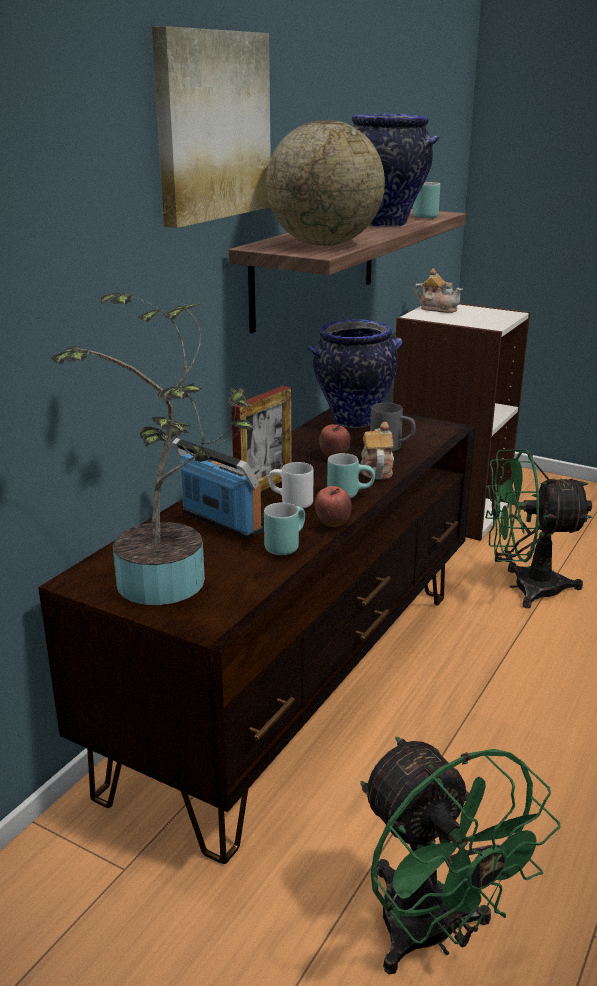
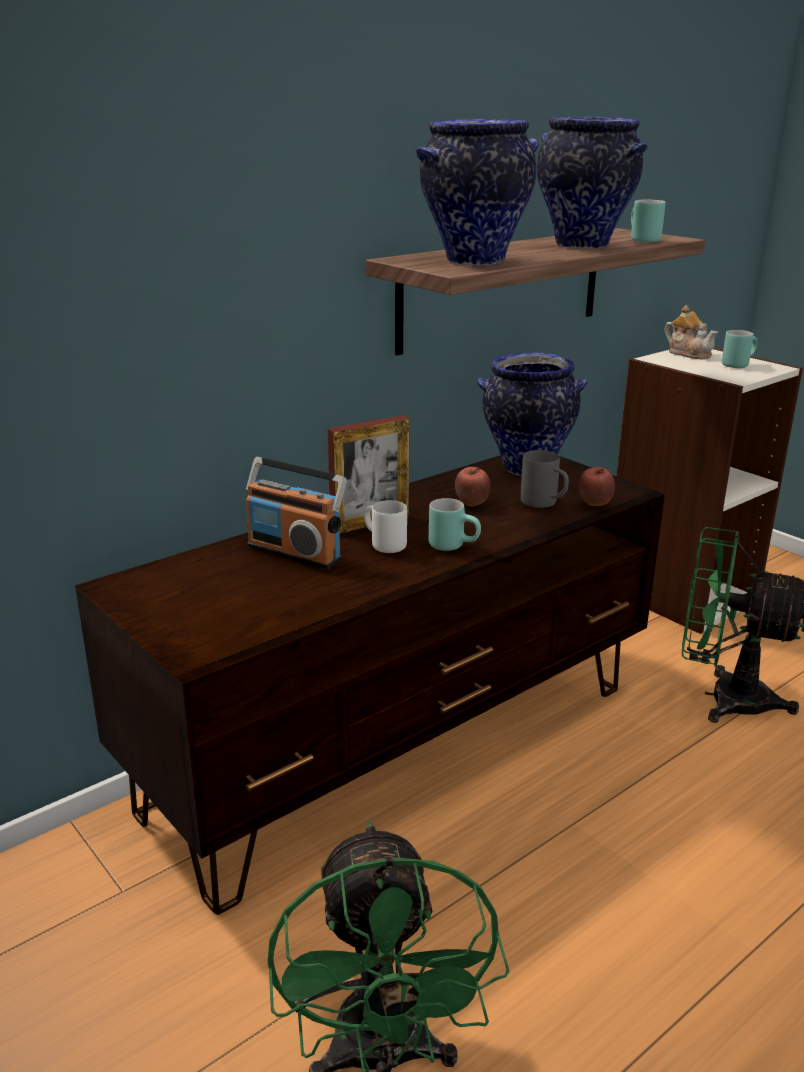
camera: 20 degrees right, 0 degrees up
(171, 582) = (196, 604): potted plant -> none
(211, 126) = (344, 123): picture -> none
(220, 522) = (295, 553): radio -> radio turned 150 degrees clockwise
(284, 545) = (339, 587): turquoise mug -> turquoise mug (737, 364)
(324, 244) = (474, 261): globe -> vase
(332, 524) = (408, 574): apple -> apple (595, 504)
(376, 470) = (505, 525): teapot -> none

